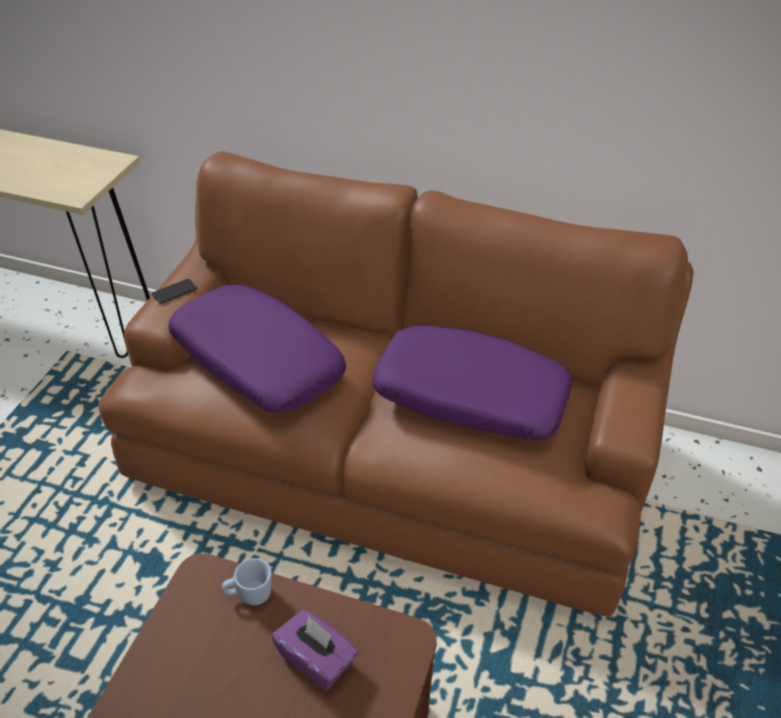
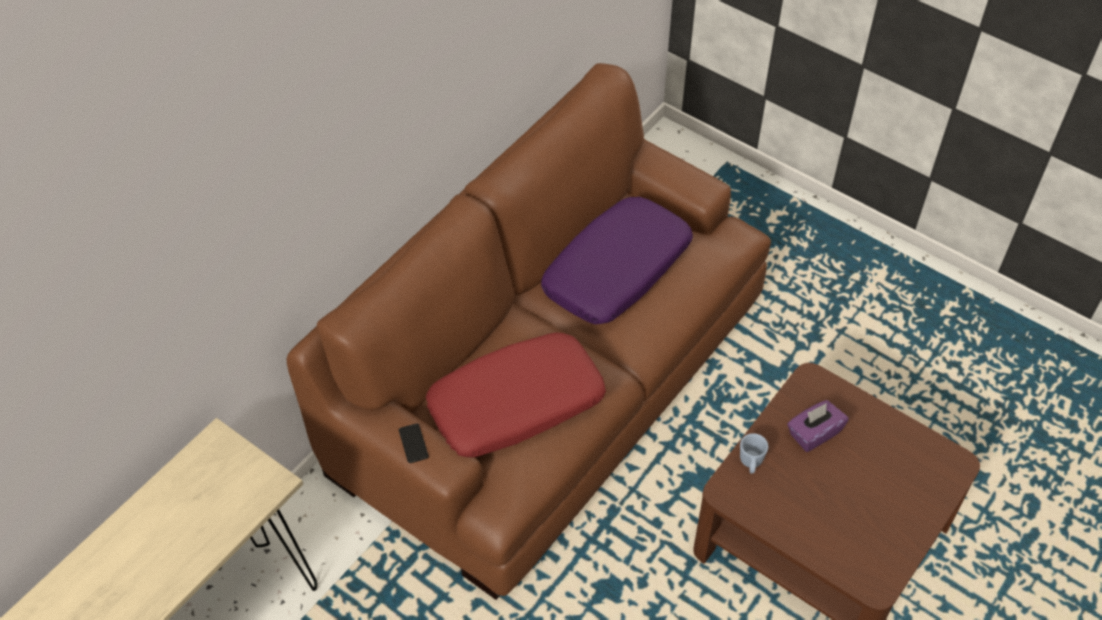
camera: 70 degrees left, 10 degrees up
(256, 362) = (516, 406): purple pillow -> red pillow

